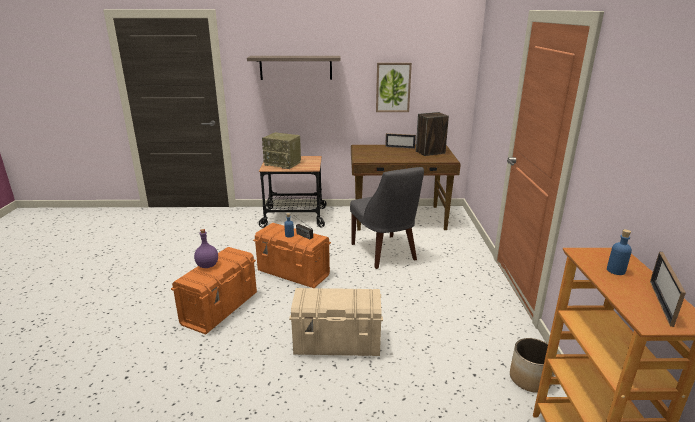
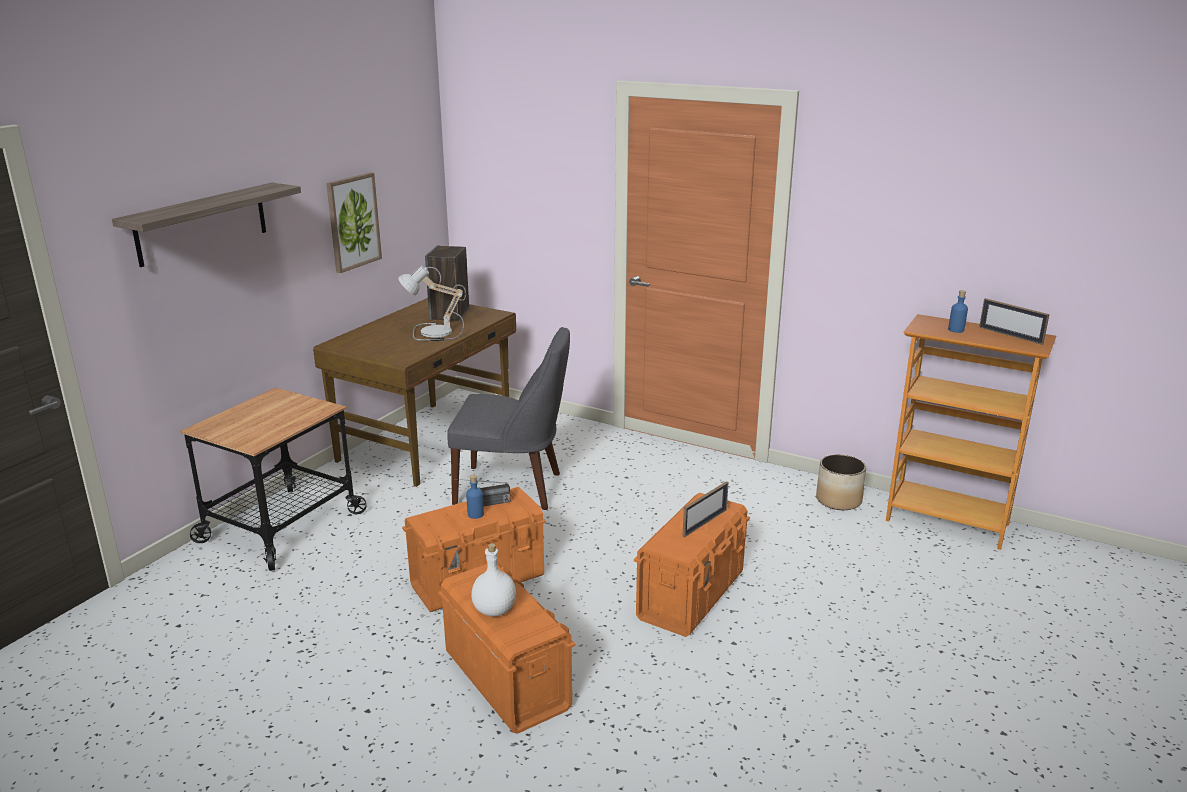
camera: 60 degrees left, 0 degrees up
(207, 266) = (495, 610): purple bottle -> white bottle
(283, 164) = (258, 425): radio -> none
(337, 344) = (691, 595): beige storage box -> orange storage box
(400, 147) = (393, 323): picture frame -> picture frame (705, 523)
(401, 156) = (434, 333): none -> table lamp

